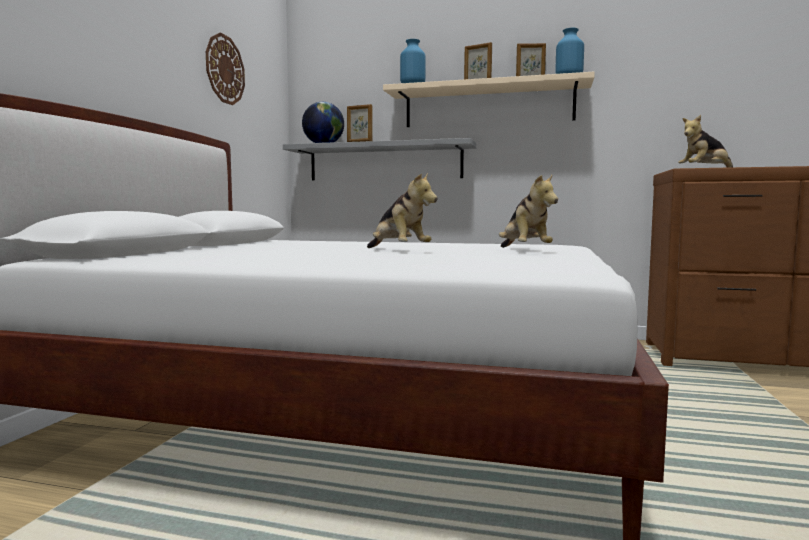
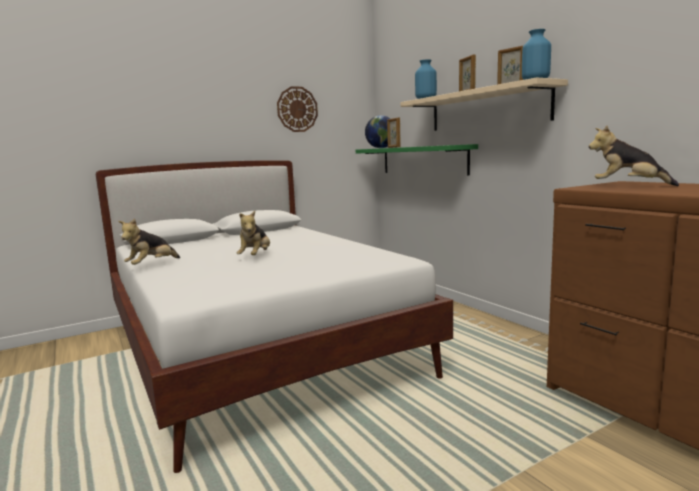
camera: 45 degrees right, 5 degrees up
(384, 162) = (422, 160): grey shelf -> green shelf
(524, 251) = (317, 267): plush toy -> plush toy (151, 265)

